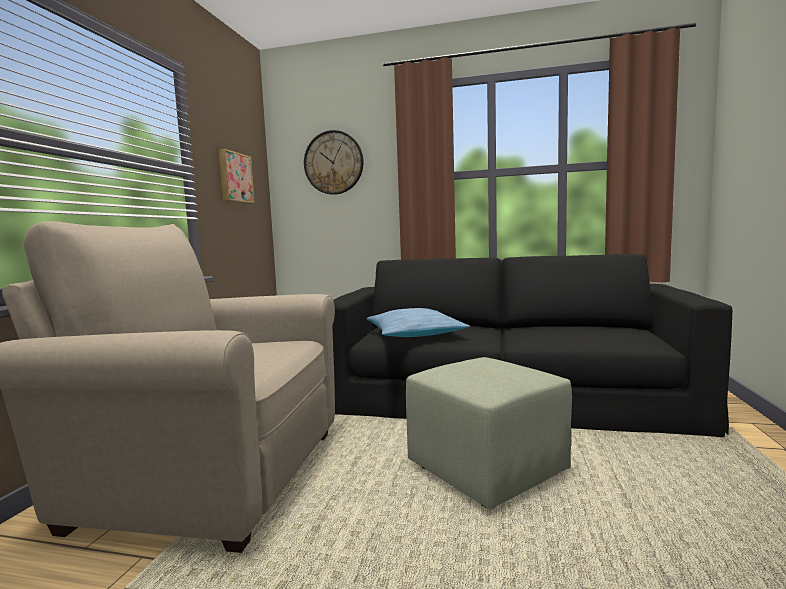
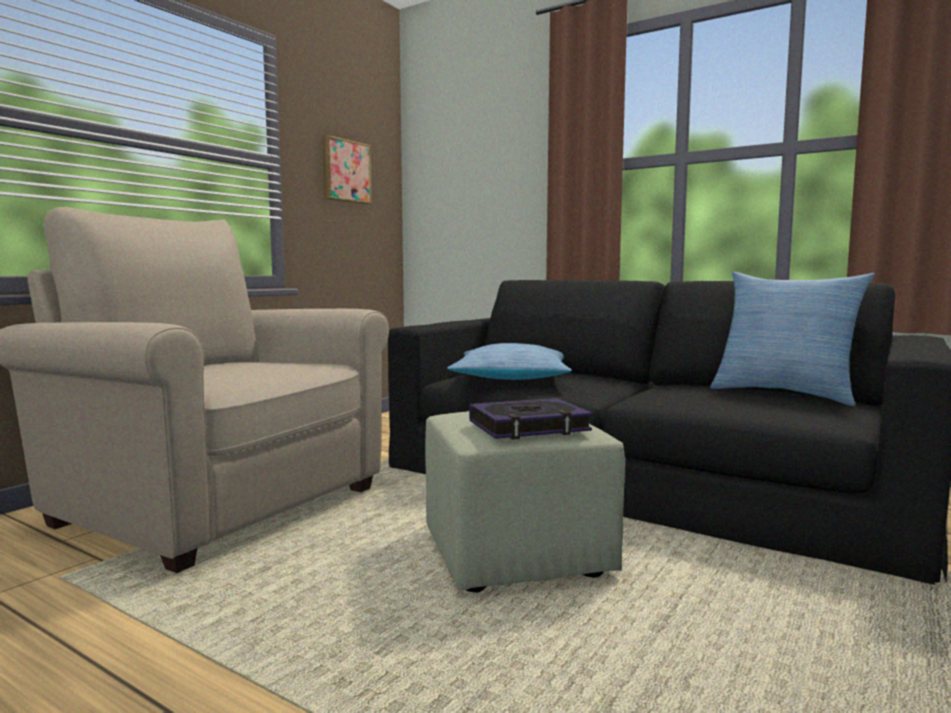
camera: 20 degrees right, 0 degrees up
(333, 163) = (475, 151): wall clock -> none
(506, 377) = (528, 427): none -> book
(598, 327) = (784, 393): none -> pillow

